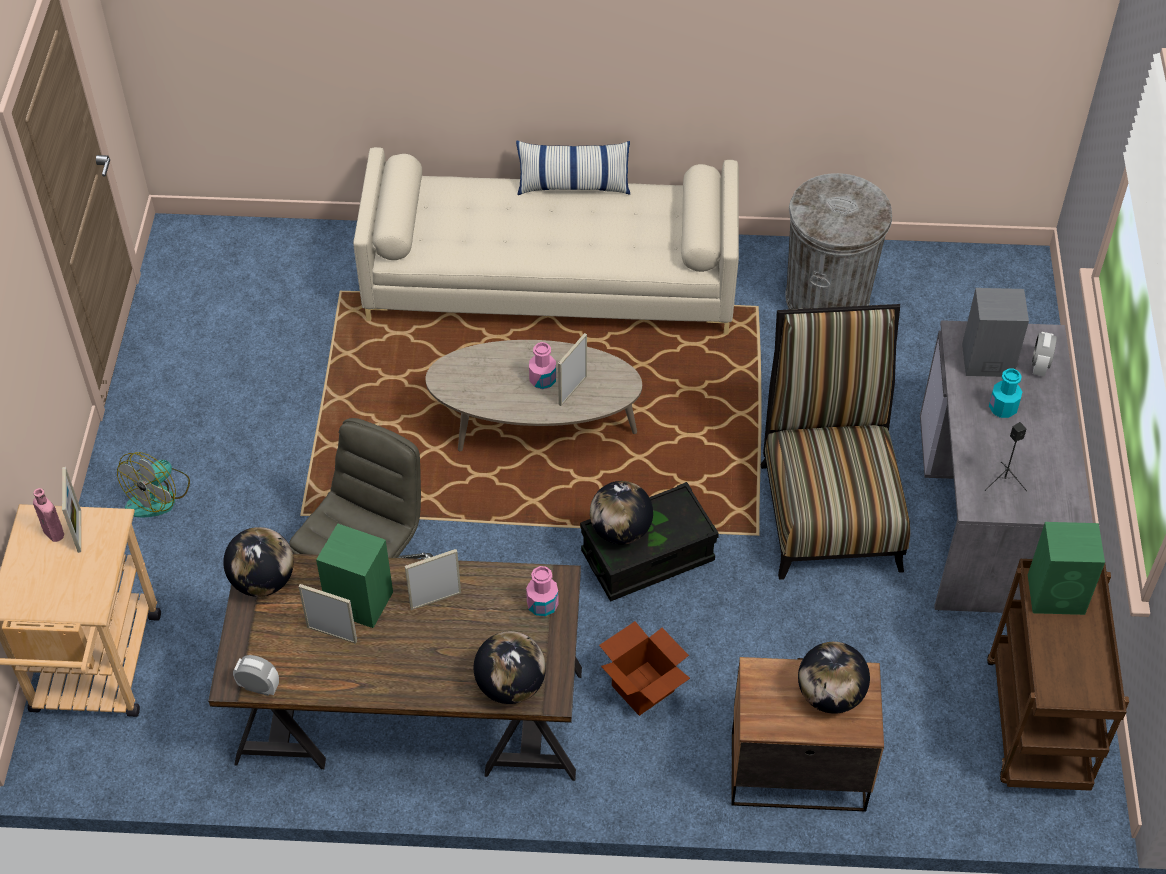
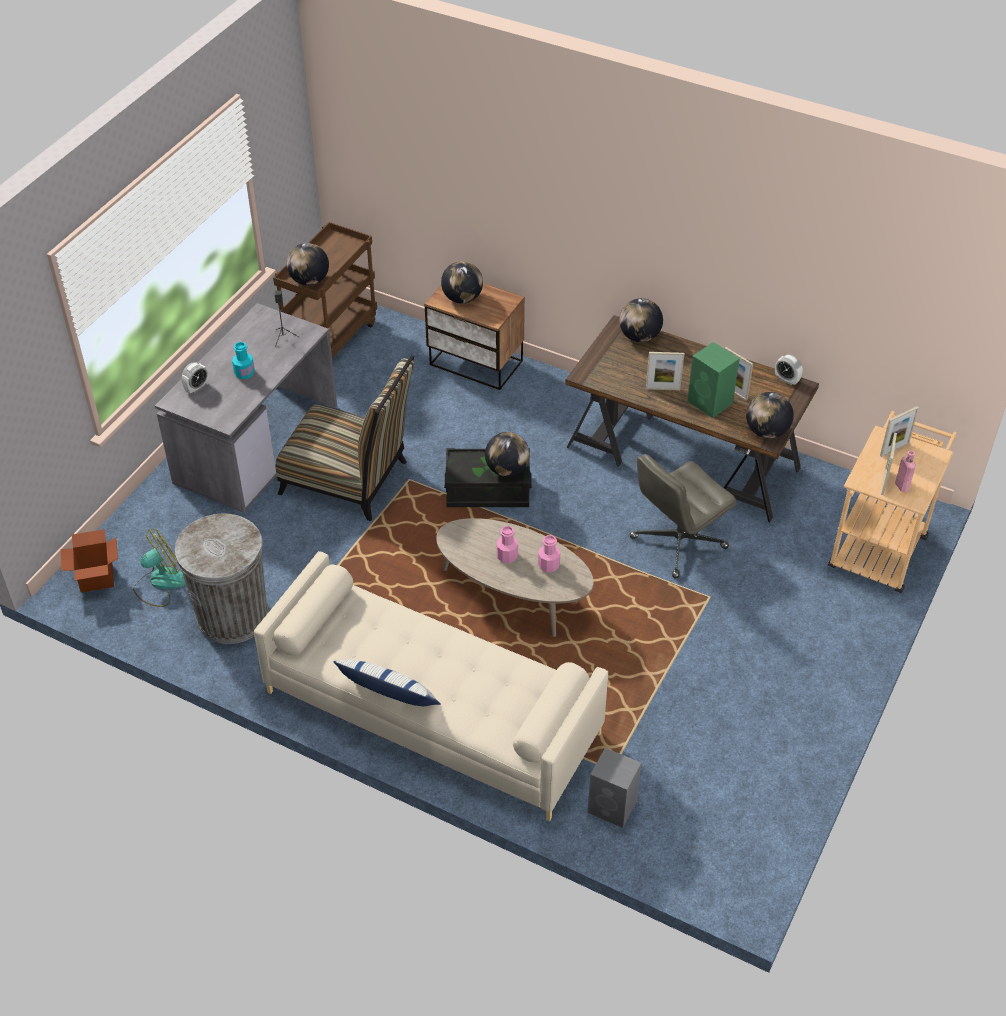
camera: 155 degrees left, 5 degrees down
(159, 495) = (811, 648): fan -> fan (160, 583)
(542, 605) = (600, 367): pink bottle -> pink bottle (548, 565)
(572, 390) = (490, 541): picture frame -> picture frame (894, 450)
(643, 689) = (536, 425): cardboard box -> cardboard box (97, 578)
(829, 506) = (351, 480): chair -> chair turned 90 degrees counterclockwise
(986, 360) = (226, 402): grey speaker -> grey speaker (613, 807)
(1057, 594) = (309, 281): green speaker -> globe

